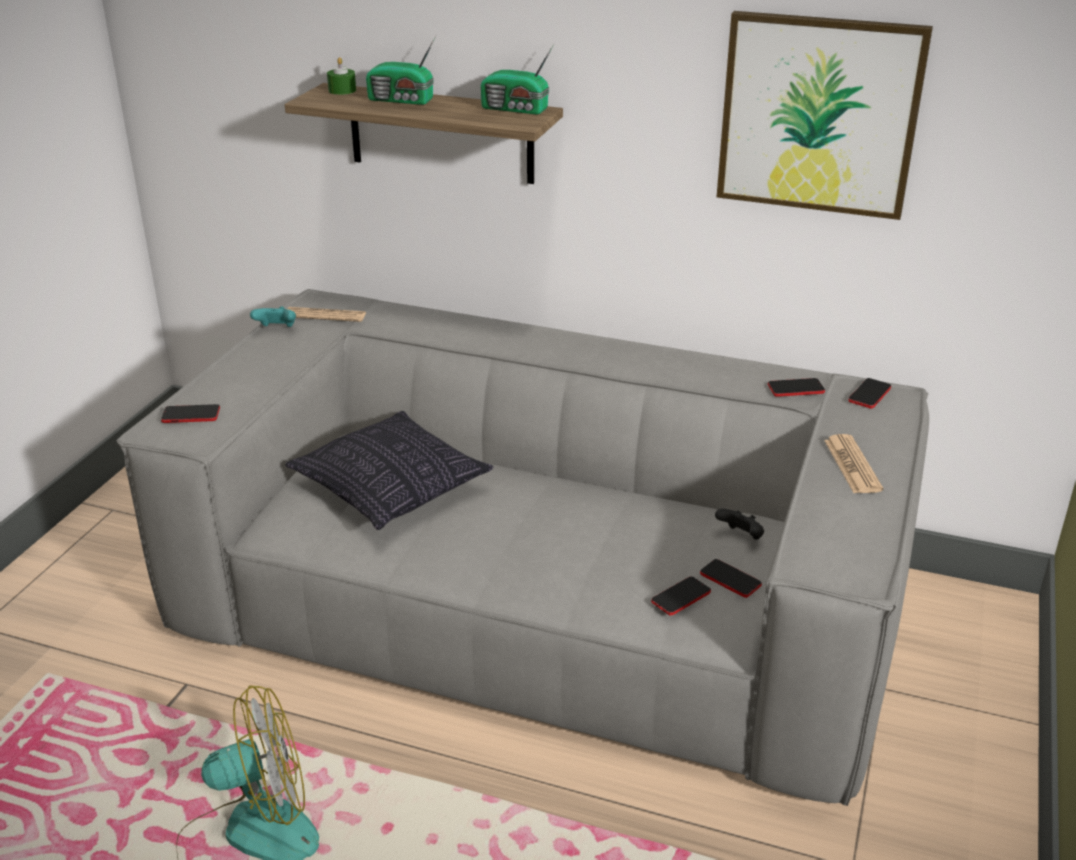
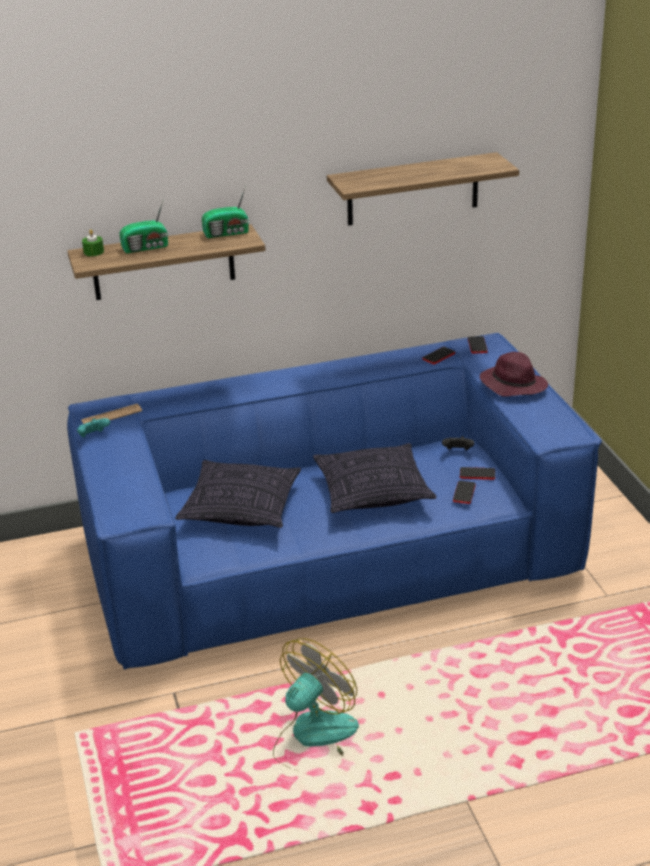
camera: 35 degrees left, 0 degrees up
(191, 415) = (123, 505): phone -> none
(538, 607) = (330, 555): grey sofa -> blue sofa
(565, 540) = (373, 492): none -> pillow
(819, 115) = (413, 189): picture -> shelf
(852, 465) = (512, 385): newspaper -> purple hat

